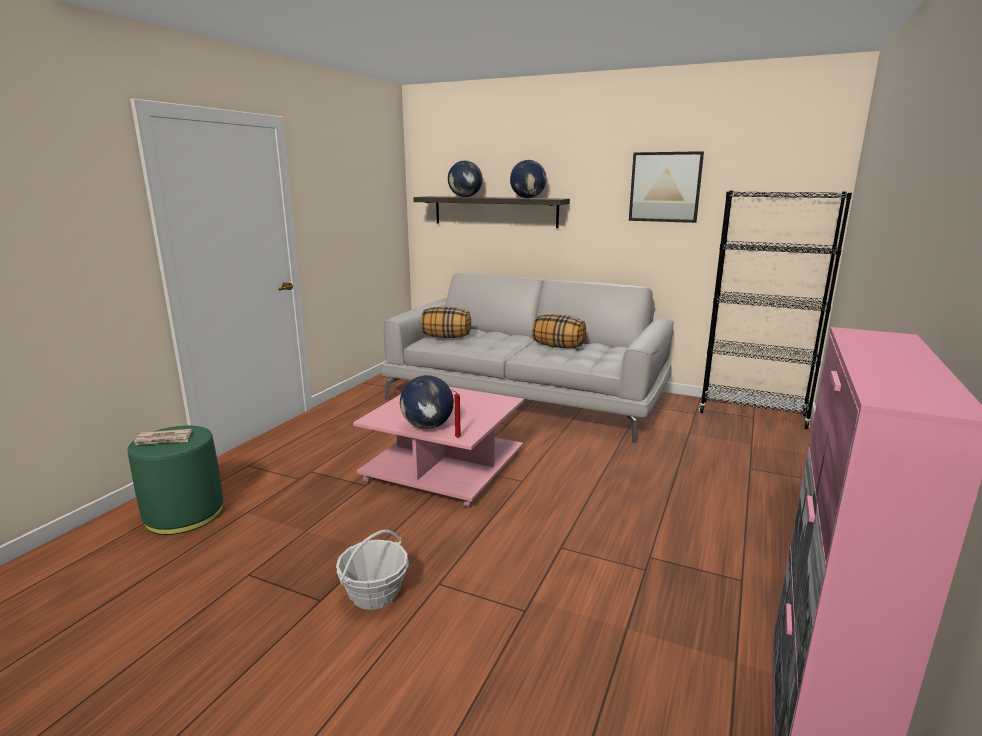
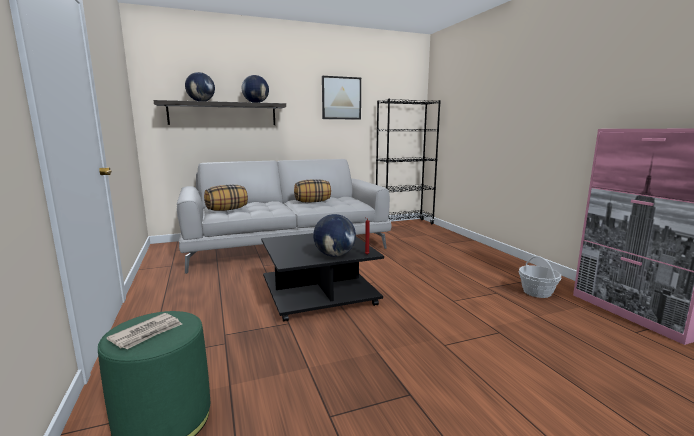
camera: 45 degrees left, 5 degrees down
(374, 594) = (428, 370): basket -> basket (537, 292)
(446, 467) = (319, 293): pink coffee table -> black coffee table

